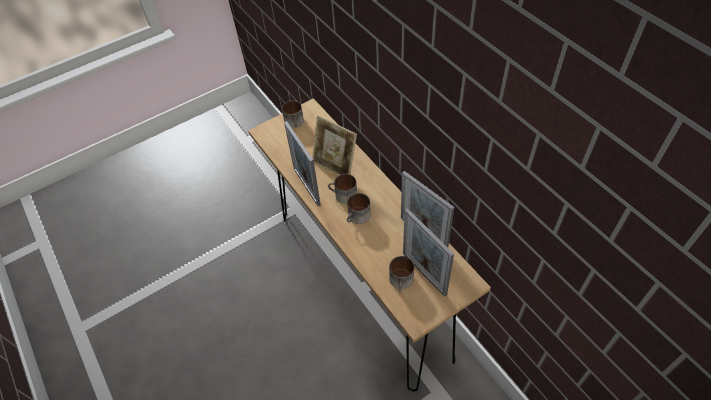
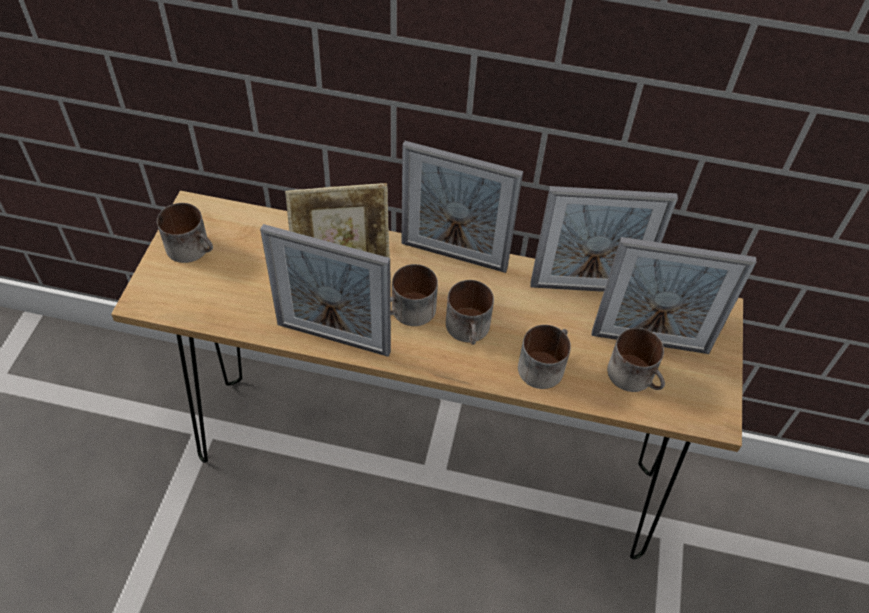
camera: 50 degrees left, 0 degrees up
(370, 250) = (542, 364): none -> mug
(384, 185) = (453, 256): none -> picture frame

